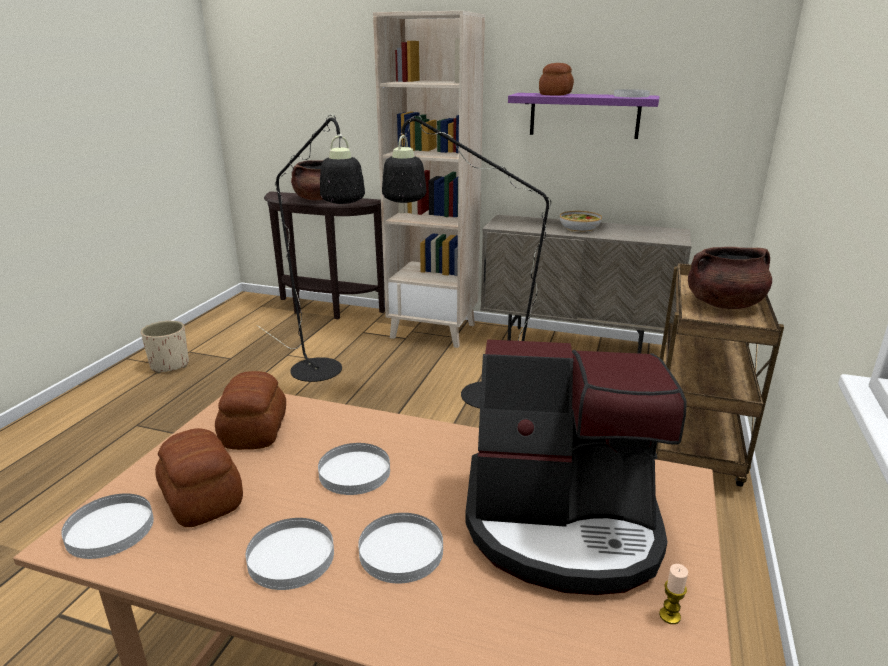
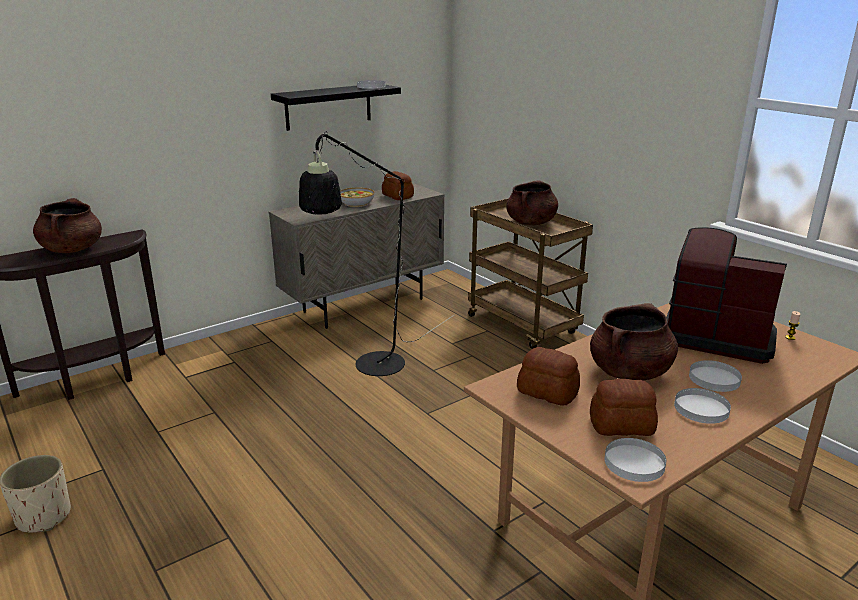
camera: 55 degrees left, 0 degrees up
(323, 374) = (232, 423): black floor lamp -> none
(354, 472) = (629, 372): white plate -> brown cooking pot
(434, 331) = (245, 345): beige bookcase -> none
(555, 94) = (315, 92): bread -> bread (397, 196)
(563, 523) = (716, 336): coffee machine -> coffee machine turned 105 degrees counterclockwise
(584, 115) = (328, 106): purple shelf -> black shelf

